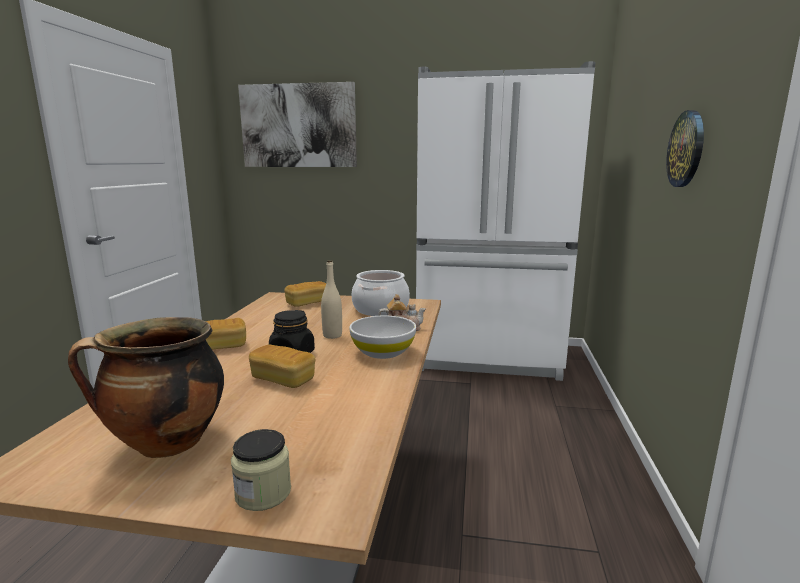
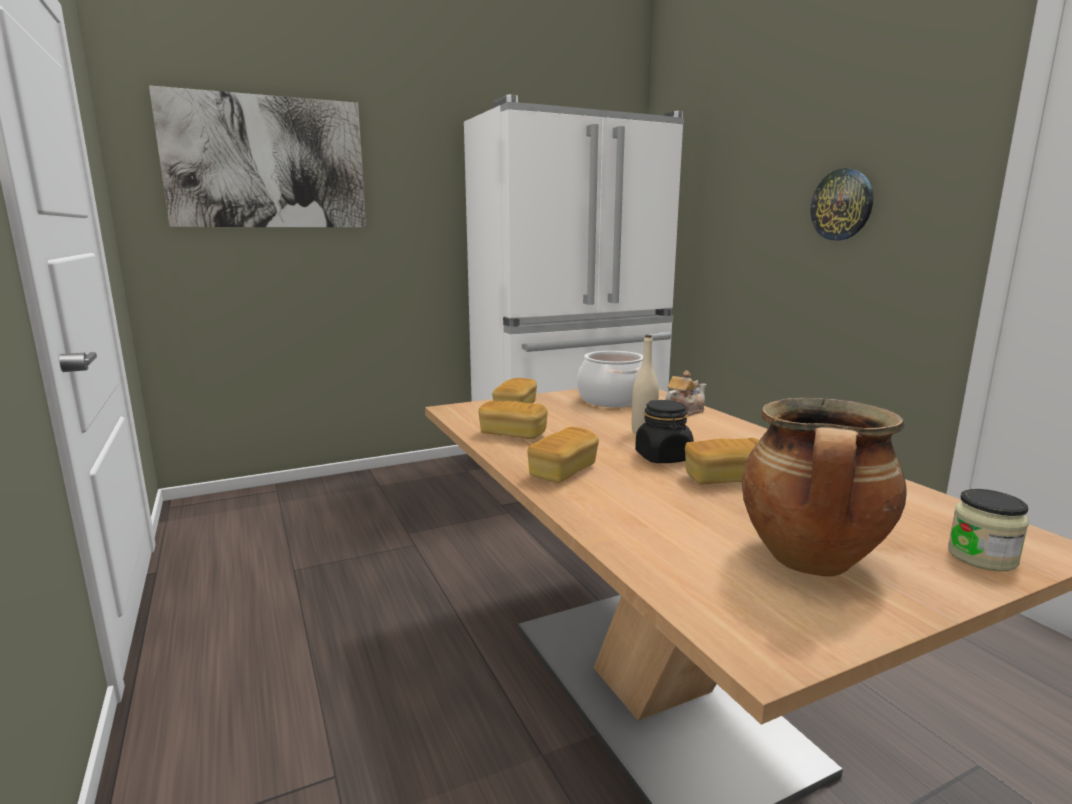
camera: 35 degrees left, 0 degrees up
(260, 318) = (513, 434): none -> bread
(383, 352) = (731, 434): white bowl -> none

